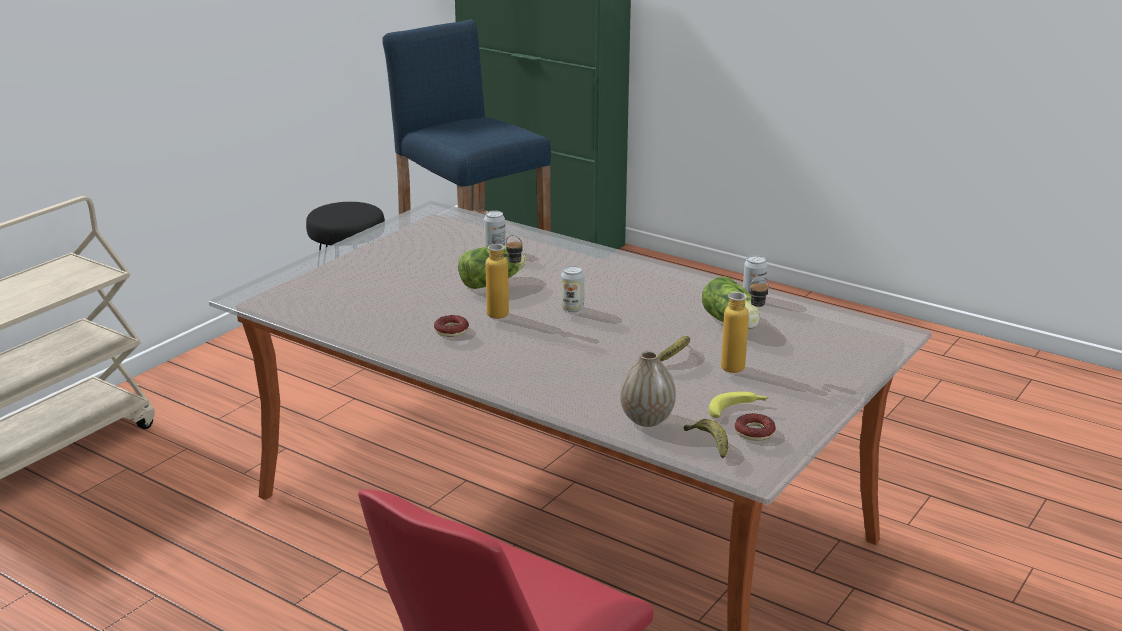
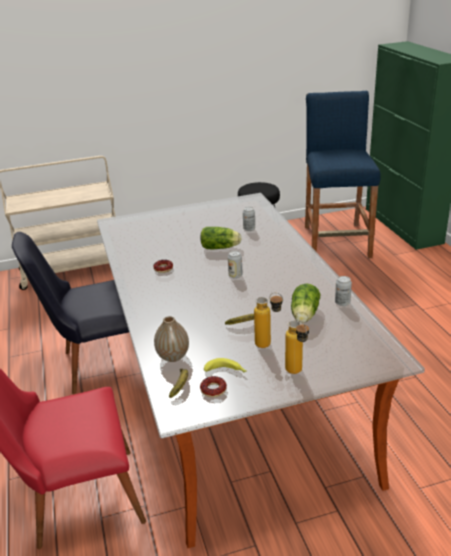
camera: 40 degrees right, 5 degrees up
(299, 573) = (97, 365): none -> black chair
(506, 316) = (198, 269): bottle -> bottle (297, 373)

